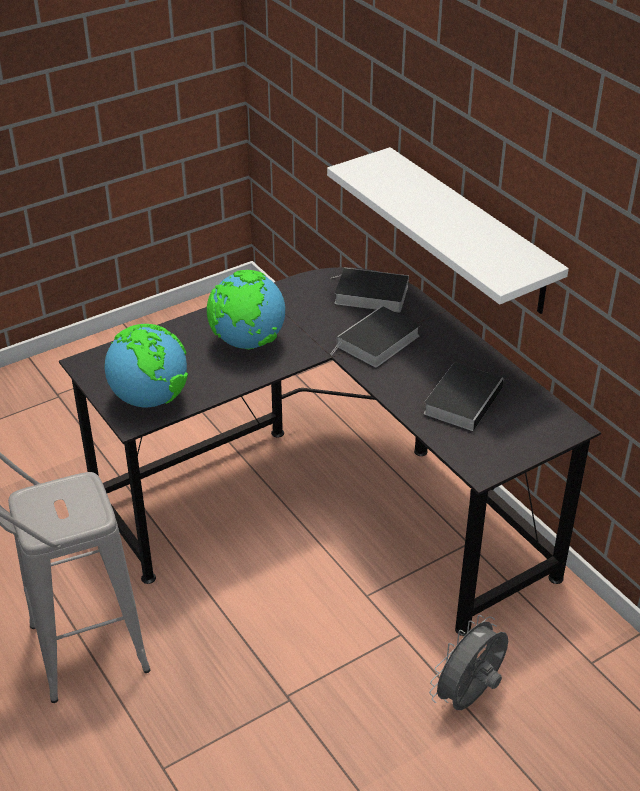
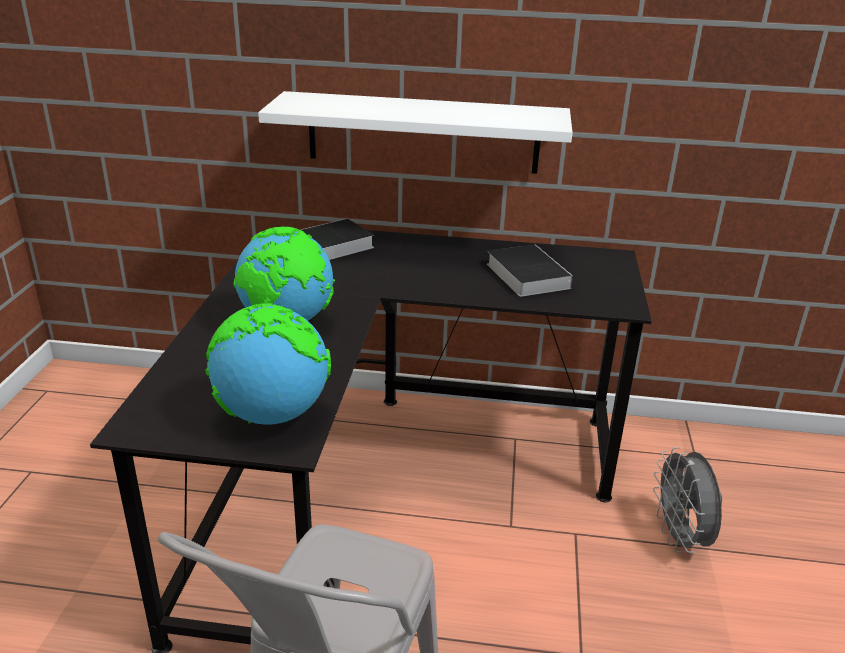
camera: 50 degrees left, 10 degrees down
(377, 342) = (396, 272): book -> none

